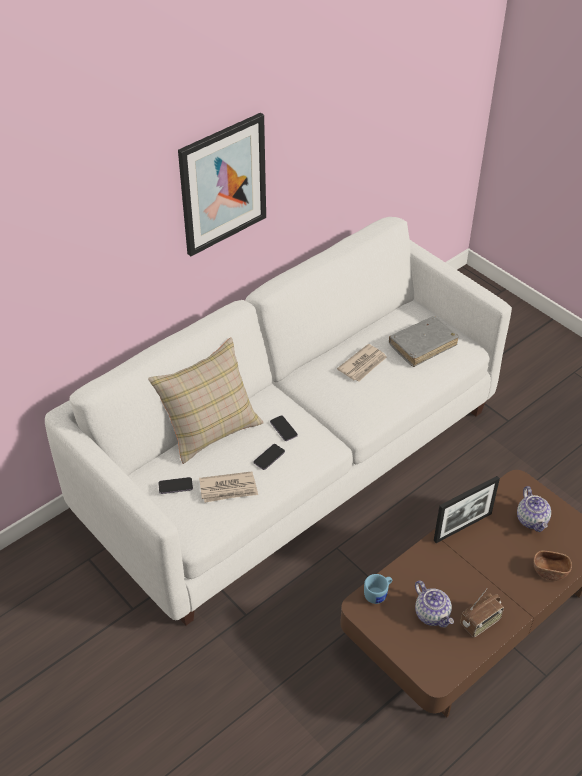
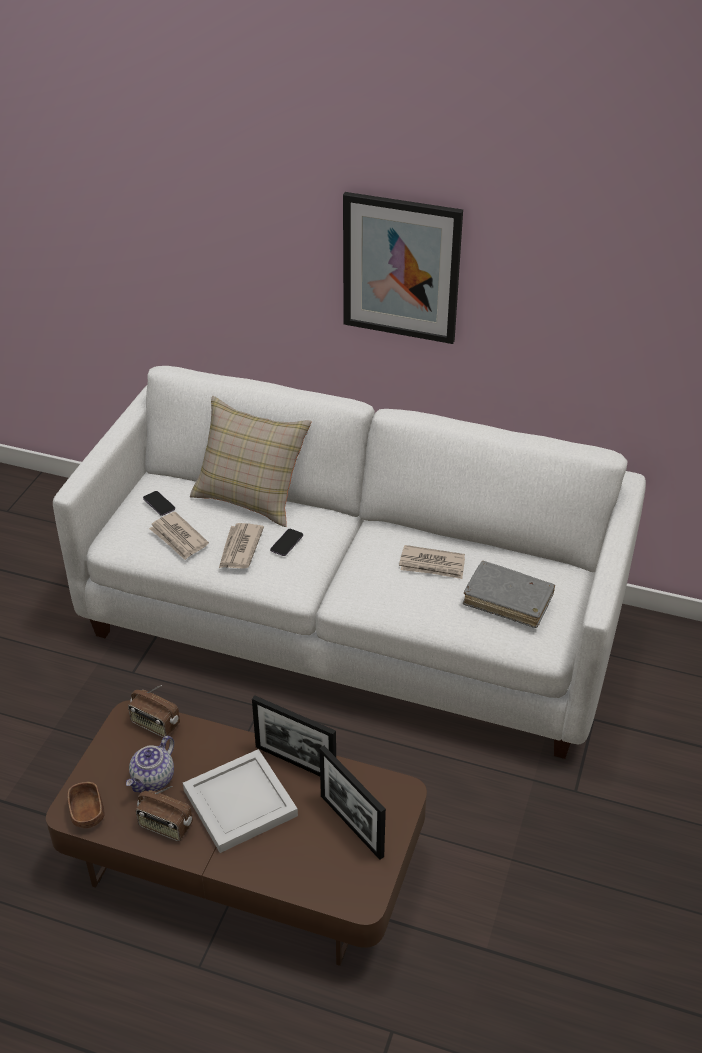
camera: 60 degrees right, 5 degrees down
(269, 457) = (240, 548): phone -> newspaper
(378, 594) = (155, 724): blue mug -> radio
(480, 570) = (240, 801): none -> white tray
(532, 520) = (351, 826): teapot -> picture frame
(549, 571) = (281, 869): brown bowl -> brown bowl (87, 814)

